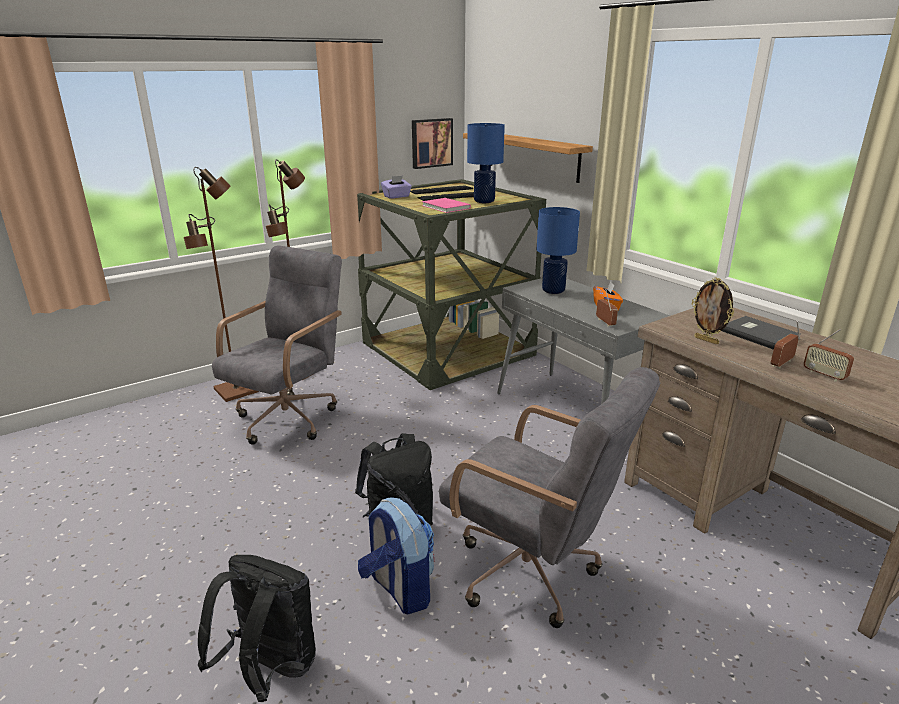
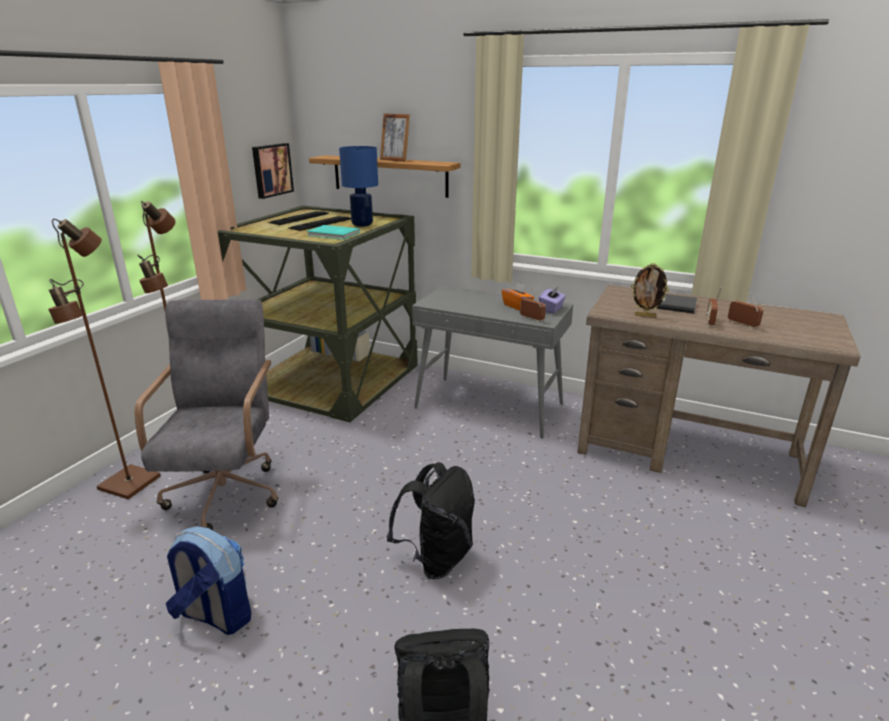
camera: 30 degrees left, 0 degrees up
(396, 196) = (264, 229): purple tissue box -> purple tissue box (551, 309)
(399, 589) = (488, 614): backpack -> backpack (215, 615)
(445, 207) = (333, 234): pink book -> turquoise book
(533, 140) = (395, 160): none -> picture frame
(533, 578) = (582, 556): grey office chair -> none
(553, 292) = (459, 301): blue table lamp -> none
(824, 375) = (742, 324): radio -> radio turned 150 degrees counterclockwise

